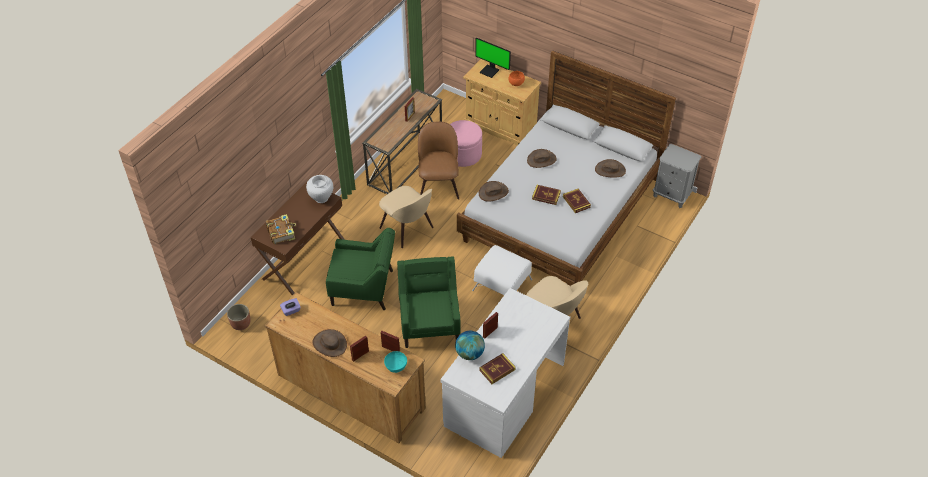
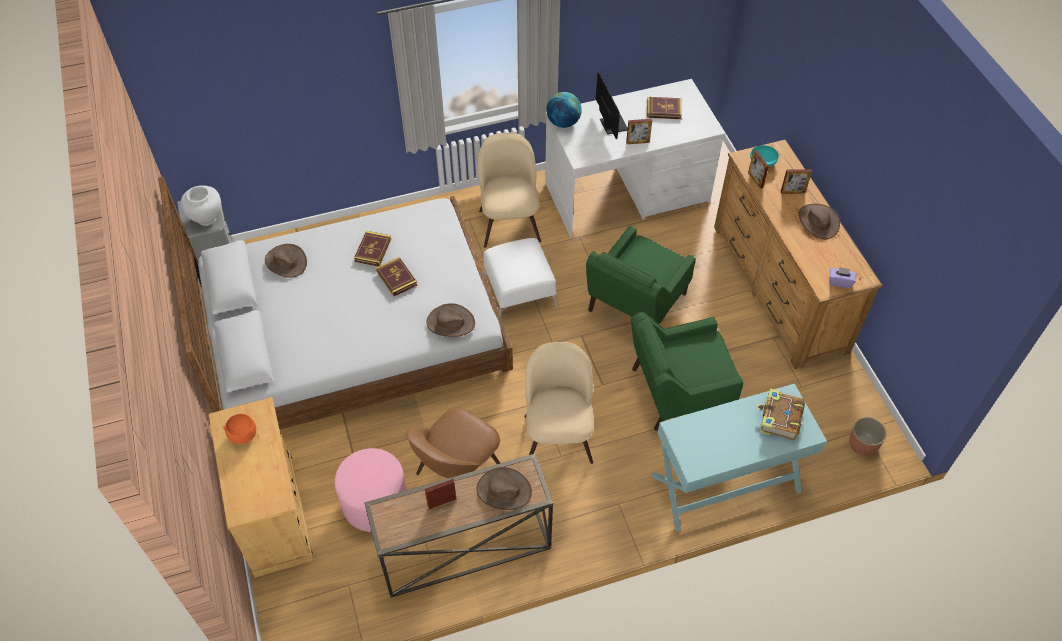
camera: 140 degrees left, 5 degrees up
(304, 259) = (726, 483): brown console table -> turquoise console table
(321, 198) = (688, 438): white vase -> white vase (207, 218)
(364, 288) = (678, 391): green armchair -> green armchair turned 60 degrees counterclockwise
(470, 353) = (676, 136): globe -> globe (563, 122)
(490, 71) = (247, 489): monitor -> monitor (612, 125)
(541, 160) = (342, 328): brown hat -> brown hat (503, 490)

